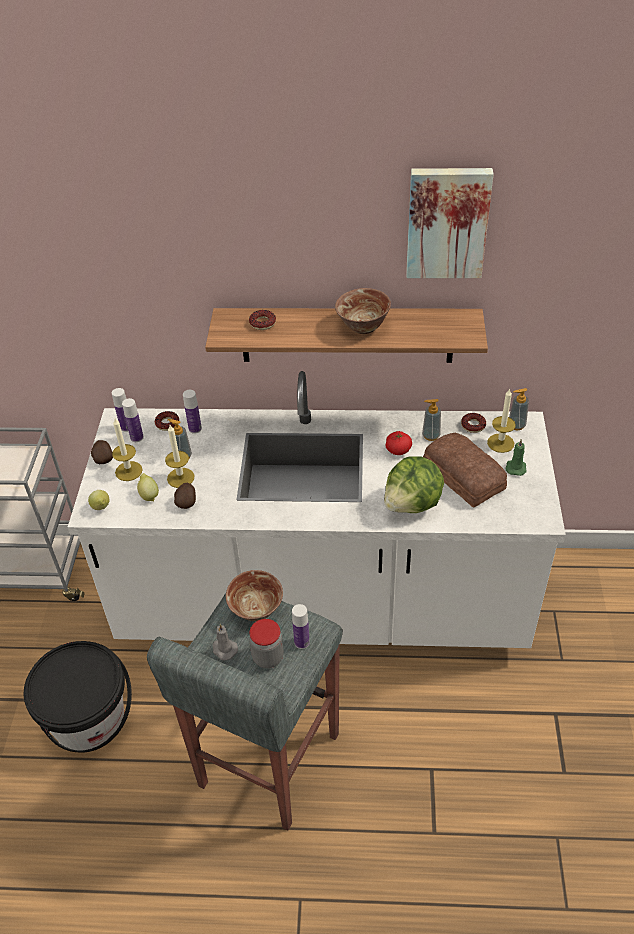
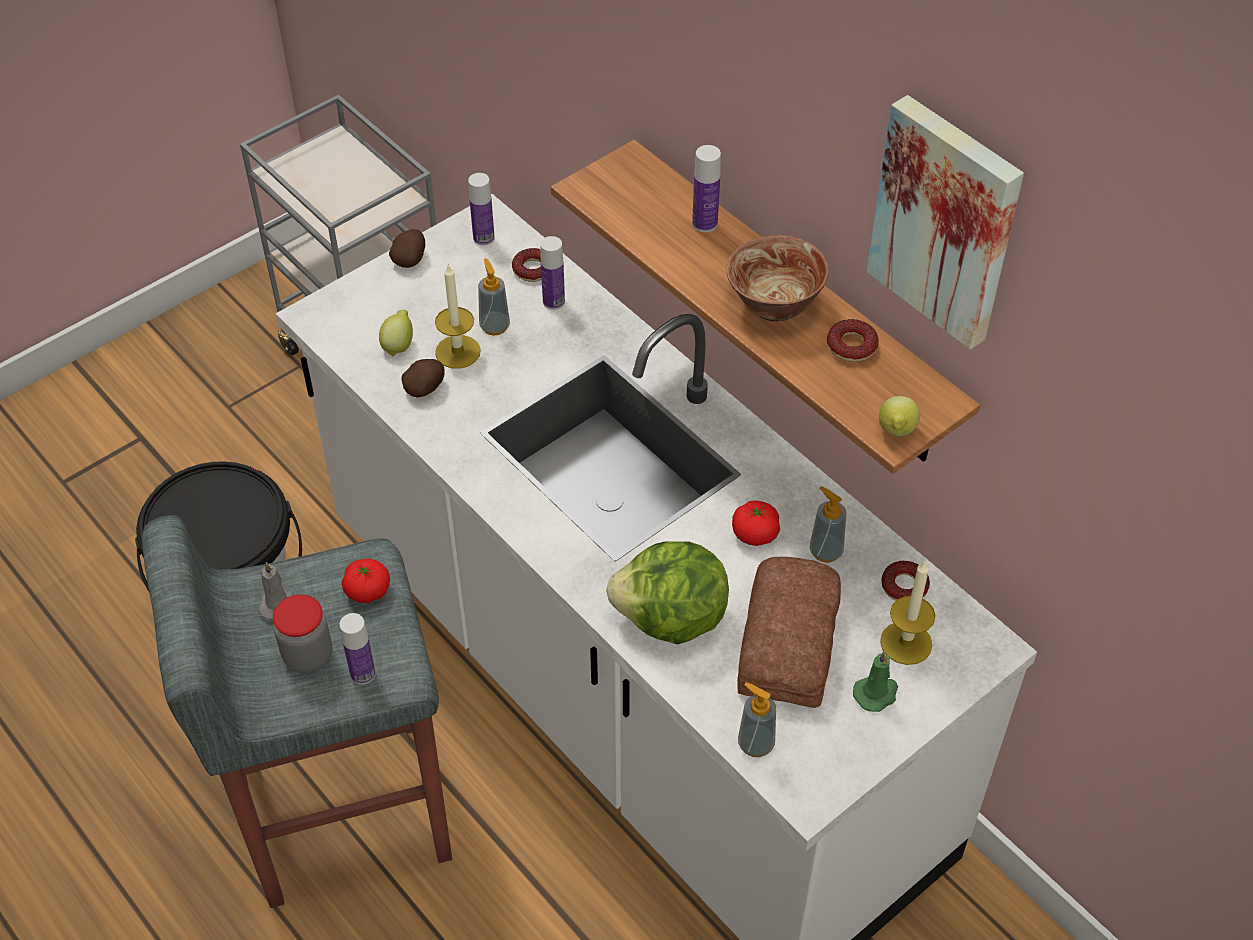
camera: 45 degrees right, 5 degrees up
(101, 508) = (334, 319): lemon -> lemon (896, 432)
(128, 471) = (416, 297): candle -> none
(137, 437) = (477, 261): bottle -> bottle (704, 223)
(256, 609) = (367, 590): bowl -> tomato
(262, 323) = (659, 204): donut -> donut (851, 346)
(516, 425) = (966, 638): soap dispenser -> soap dispenser (755, 744)

